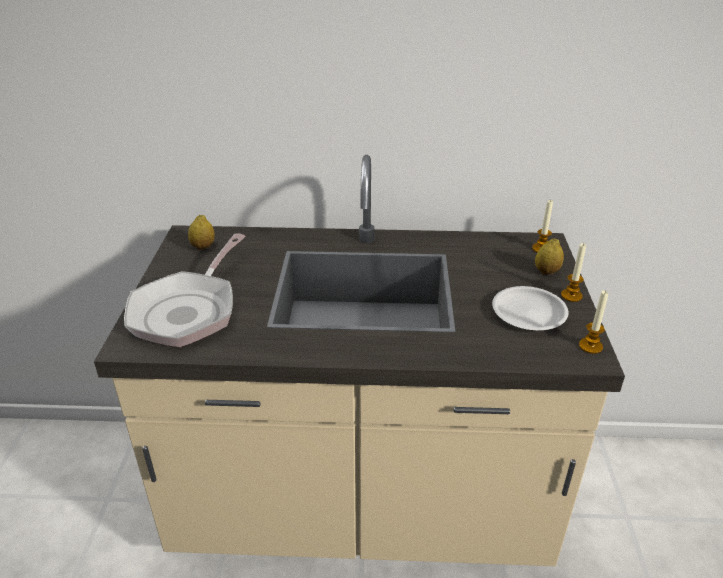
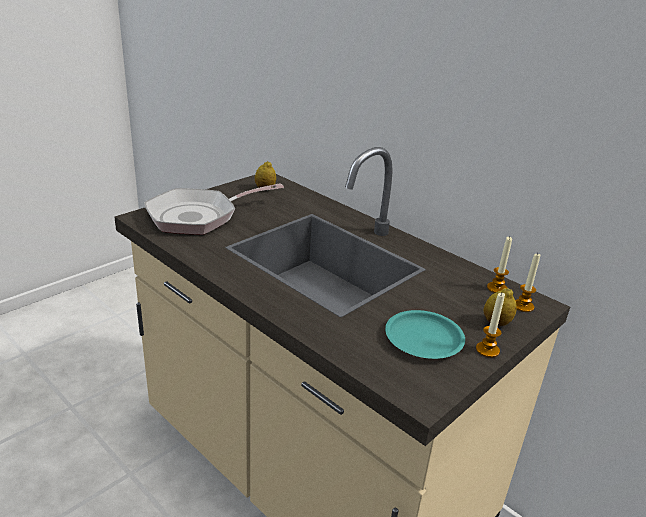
camera: 40 degrees right, 5 degrees down
(528, 313) = (423, 339): white plate -> turquoise plate
(590, 346) = (436, 390): candle -> candle (497, 288)

